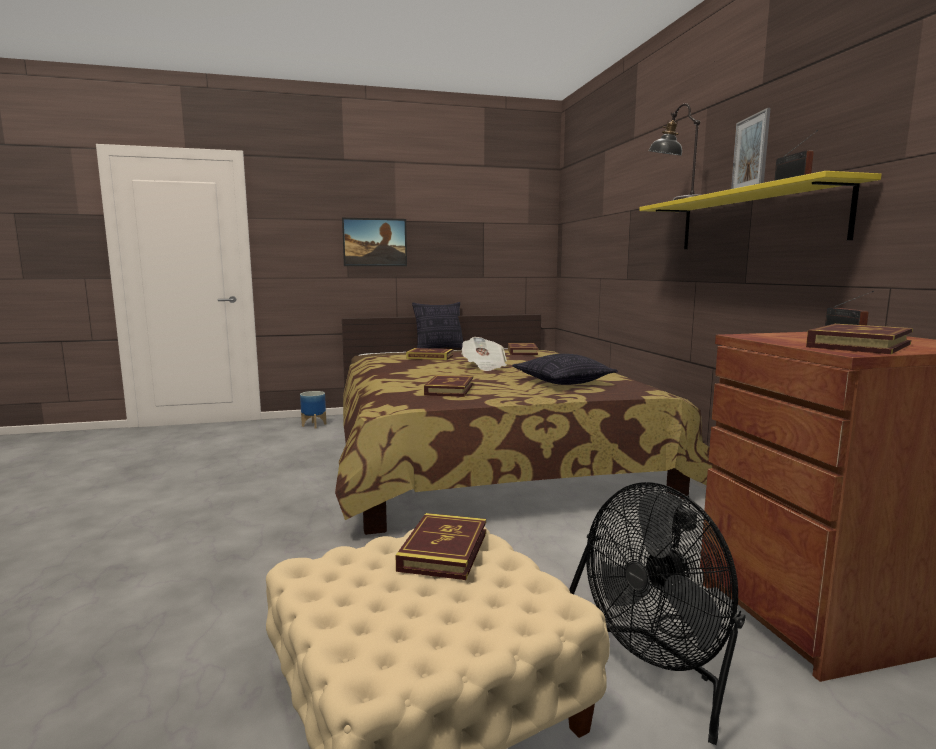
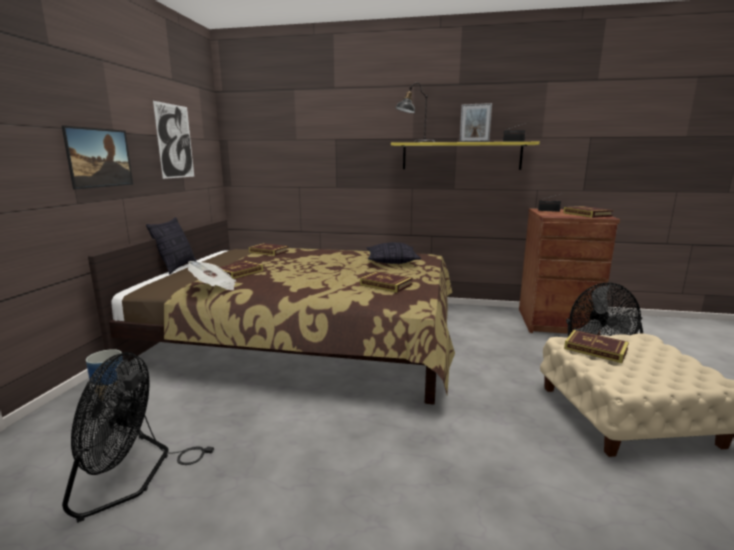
camera: 65 degrees left, 5 degrees up
(224, 457) = (140, 470): none -> black fan
(475, 227) = (175, 141): none -> picture
(484, 366) = (314, 267): newspaper -> newspaper (214, 287)

